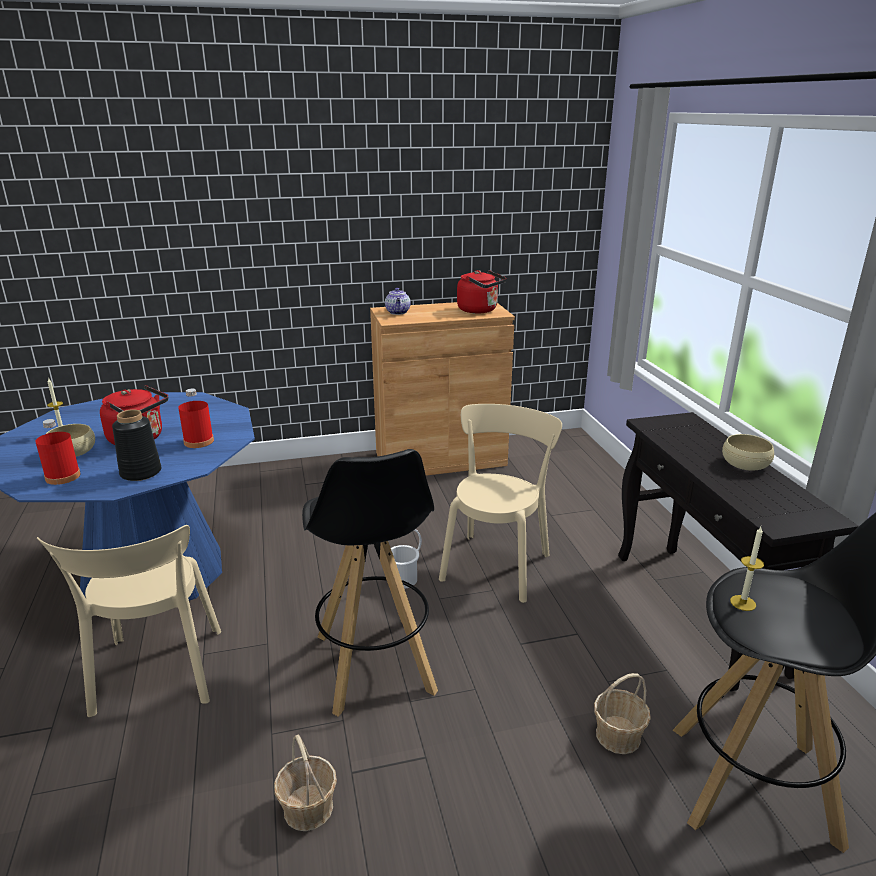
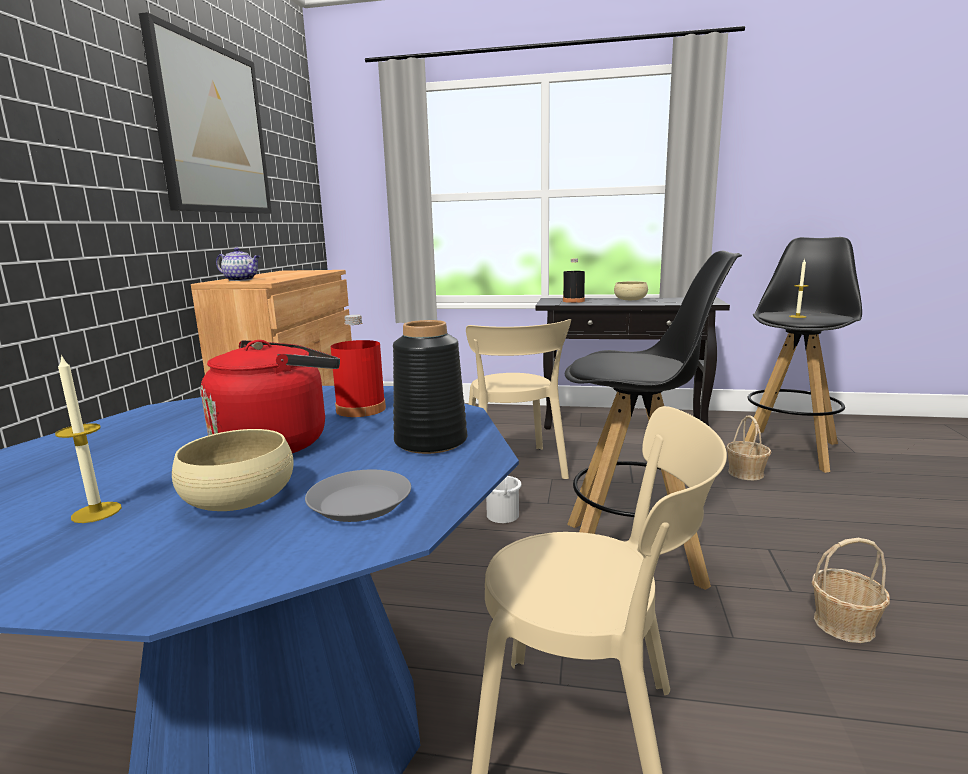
camera: 65 degrees left, 10 degrees down
(63, 476) = (360, 503): red bottle -> grey plate
(429, 185) = (212, 130): none -> picture
(480, 310) = (305, 271): red kettle -> none
(497, 564) = (514, 469): beige chair -> beige chair turned 150 degrees counterclockwise
(682, 433) = (573, 301): none -> black bottle

